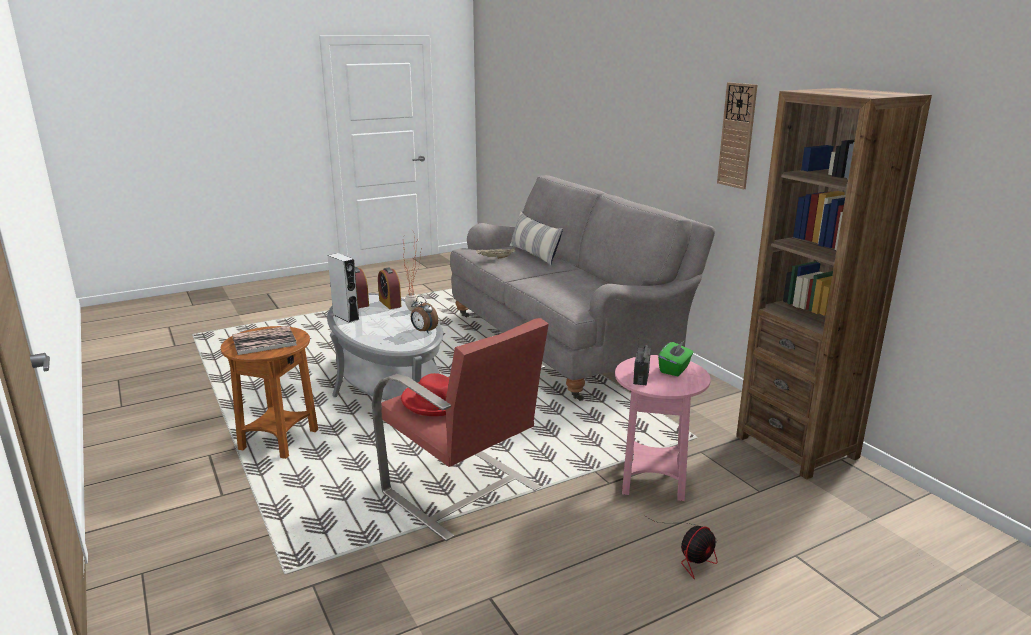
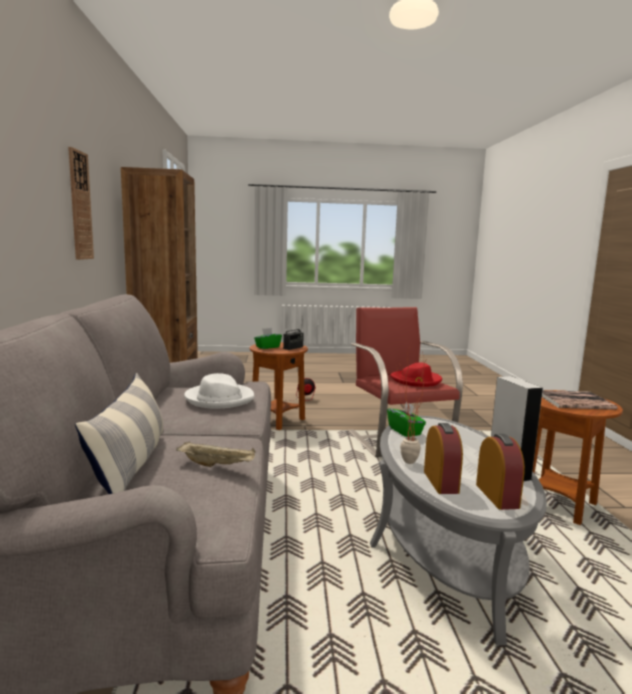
camera: 155 degrees left, 10 degrees down
(423, 331) = (405, 431): alarm clock -> green tissue box
(563, 286) = (219, 398): none -> white hat
(653, 480) = (277, 421): pink side table -> brown side table

